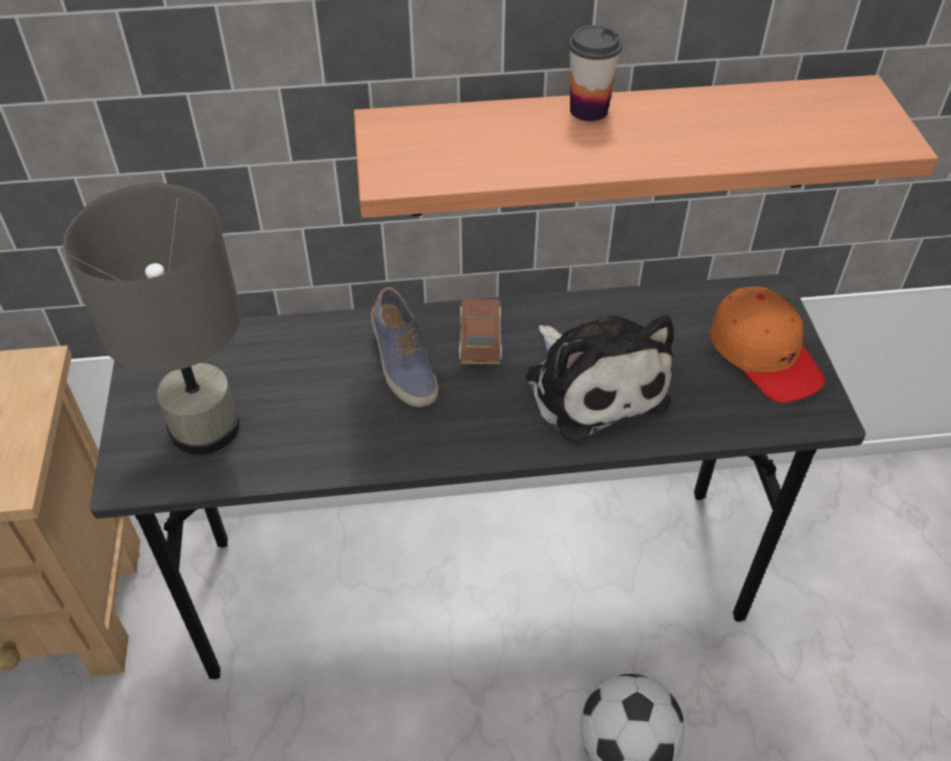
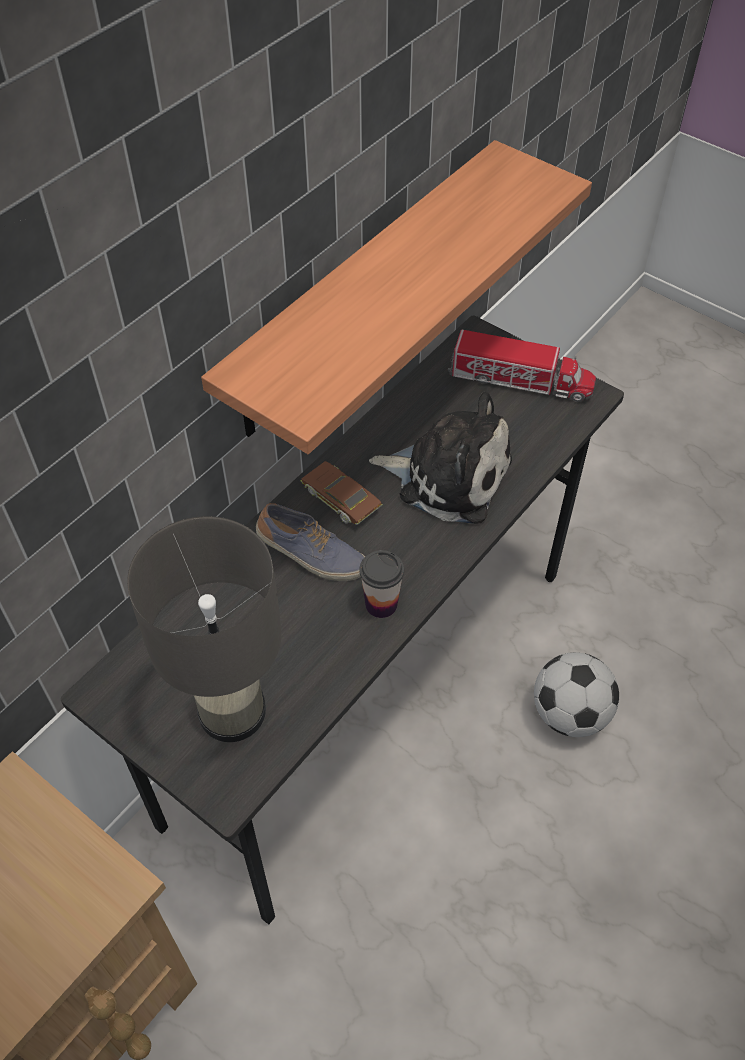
camera: 45 degrees left, 5 degrees up
(588, 110) = (362, 273): cup -> cup (381, 604)
(764, 355) = (520, 380): orange cap -> toy truck

